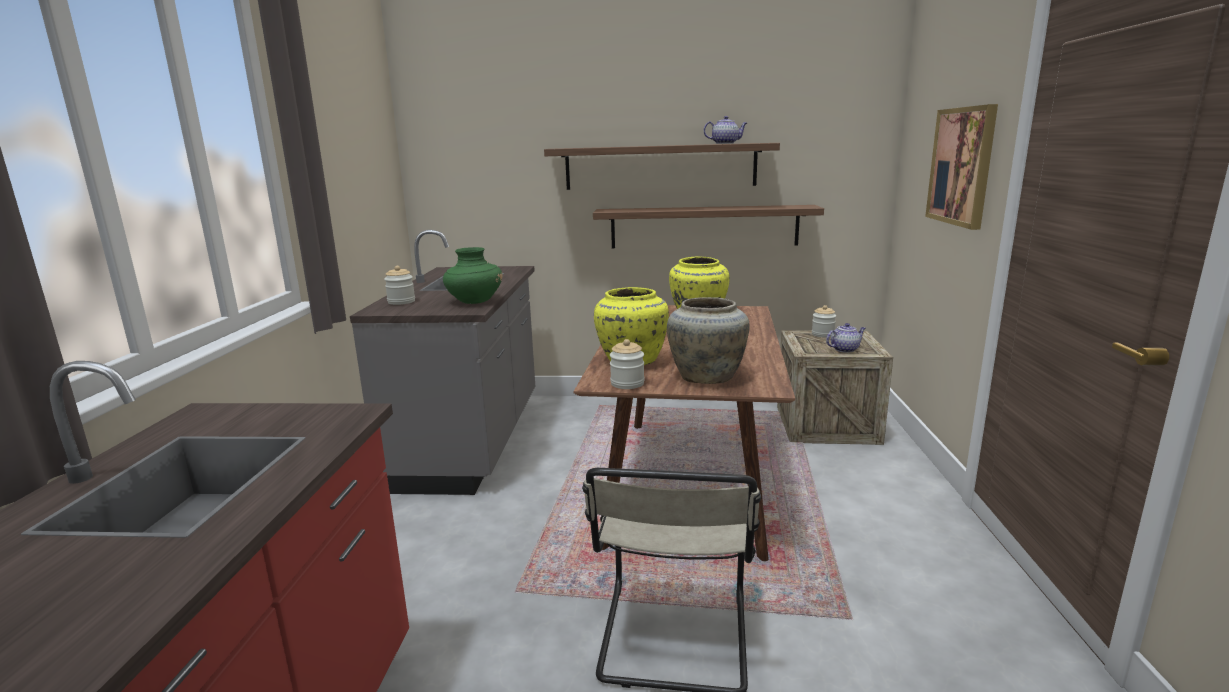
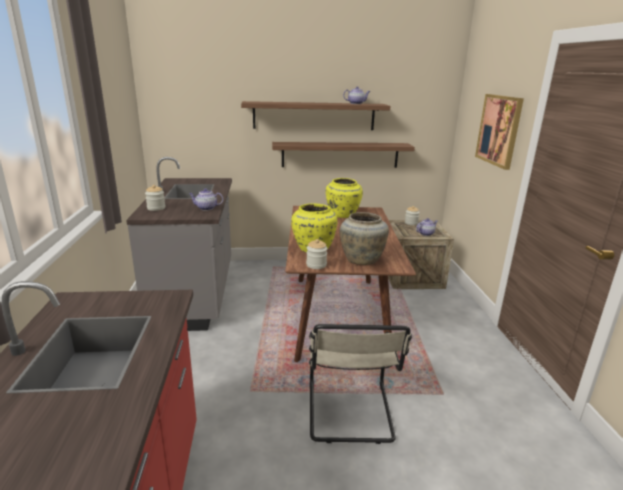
camera: 10 degrees left, 5 degrees up
(474, 301) = (206, 208): green vase -> teapot

